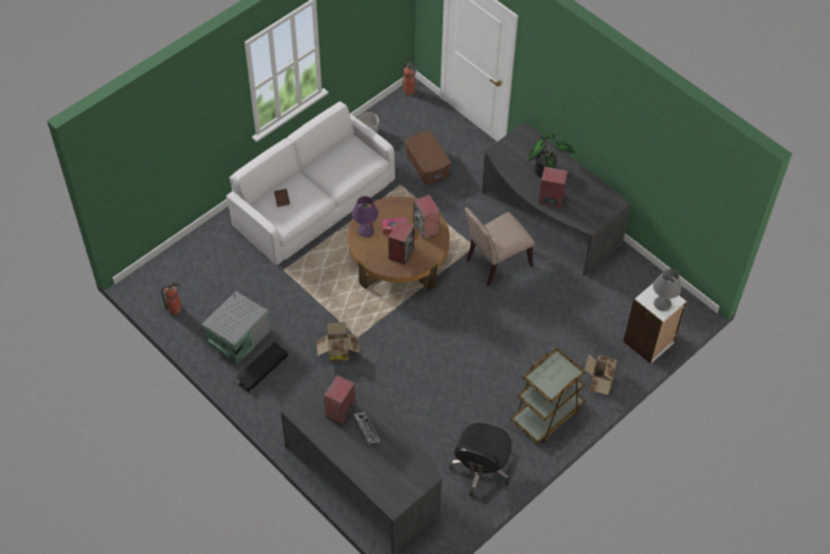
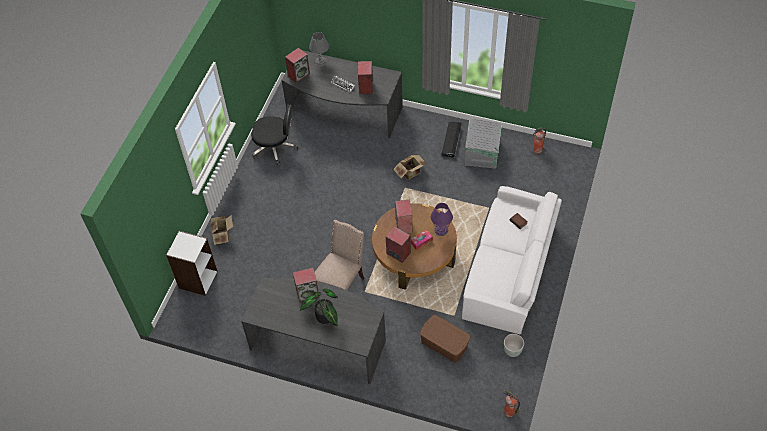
camera: 155 degrees right, 0 degrees up
(414, 474) = (299, 75): none -> speaker
(481, 468) = (275, 148): black office chair -> black office chair turned 105 degrees clockwise
(546, 415) = (249, 197): brown cart -> none
(662, 303) = (184, 244): grey table lamp -> grey table lamp (321, 61)

